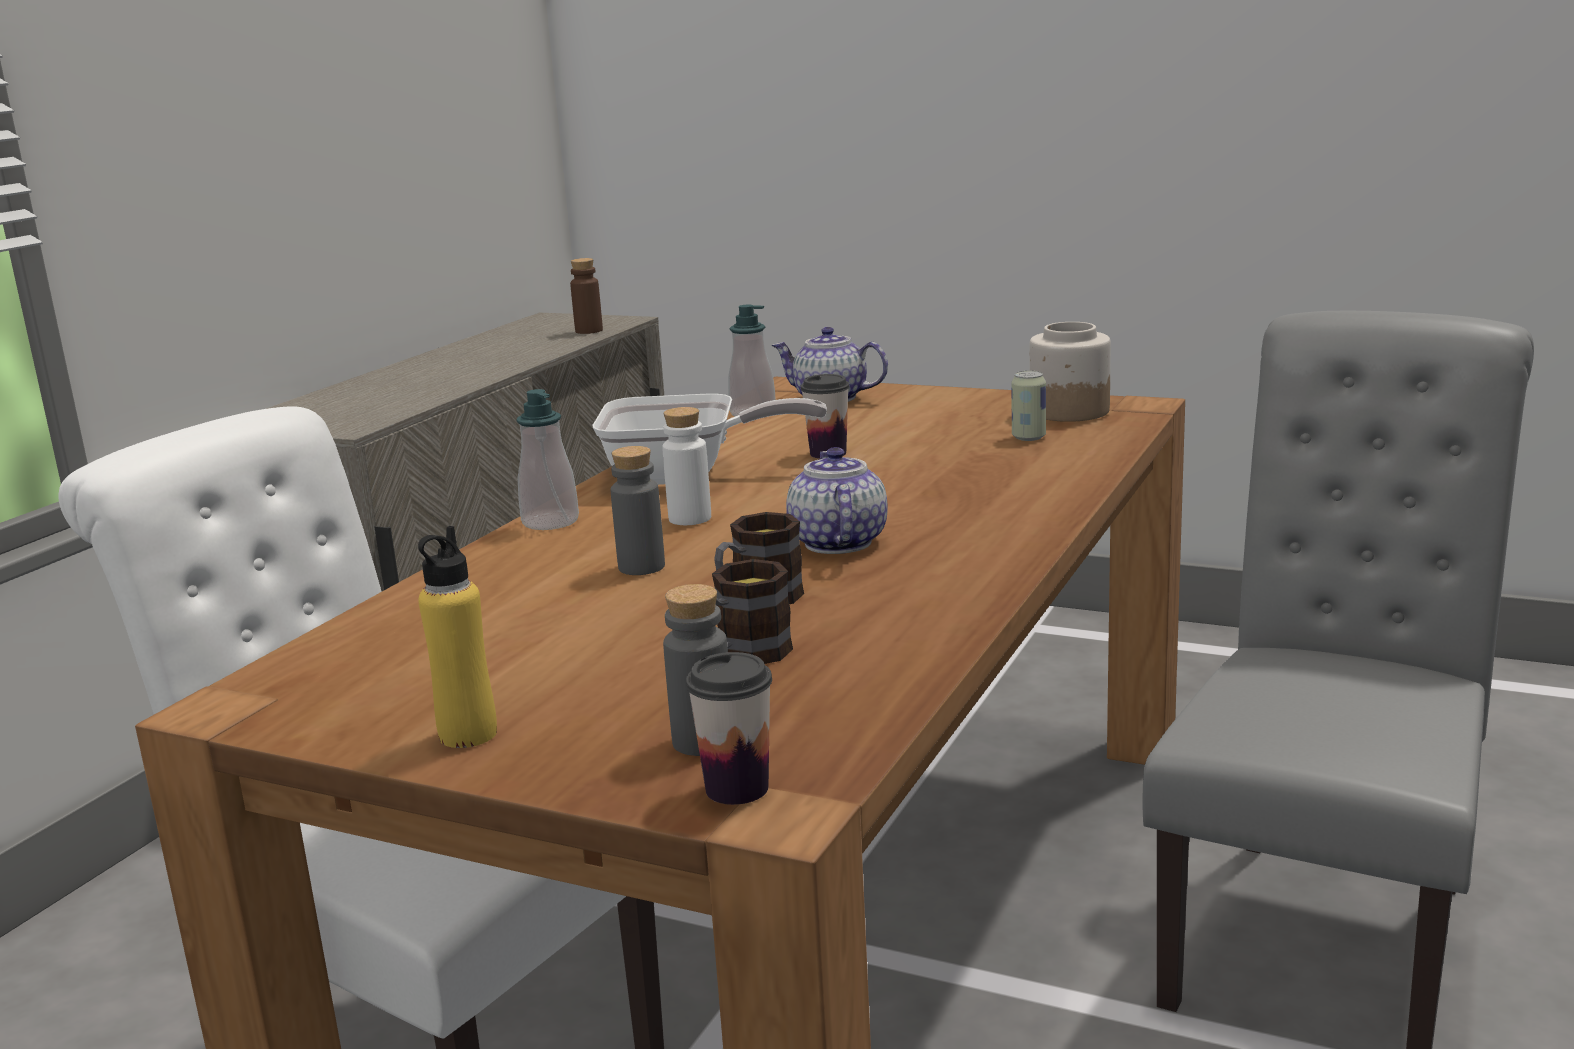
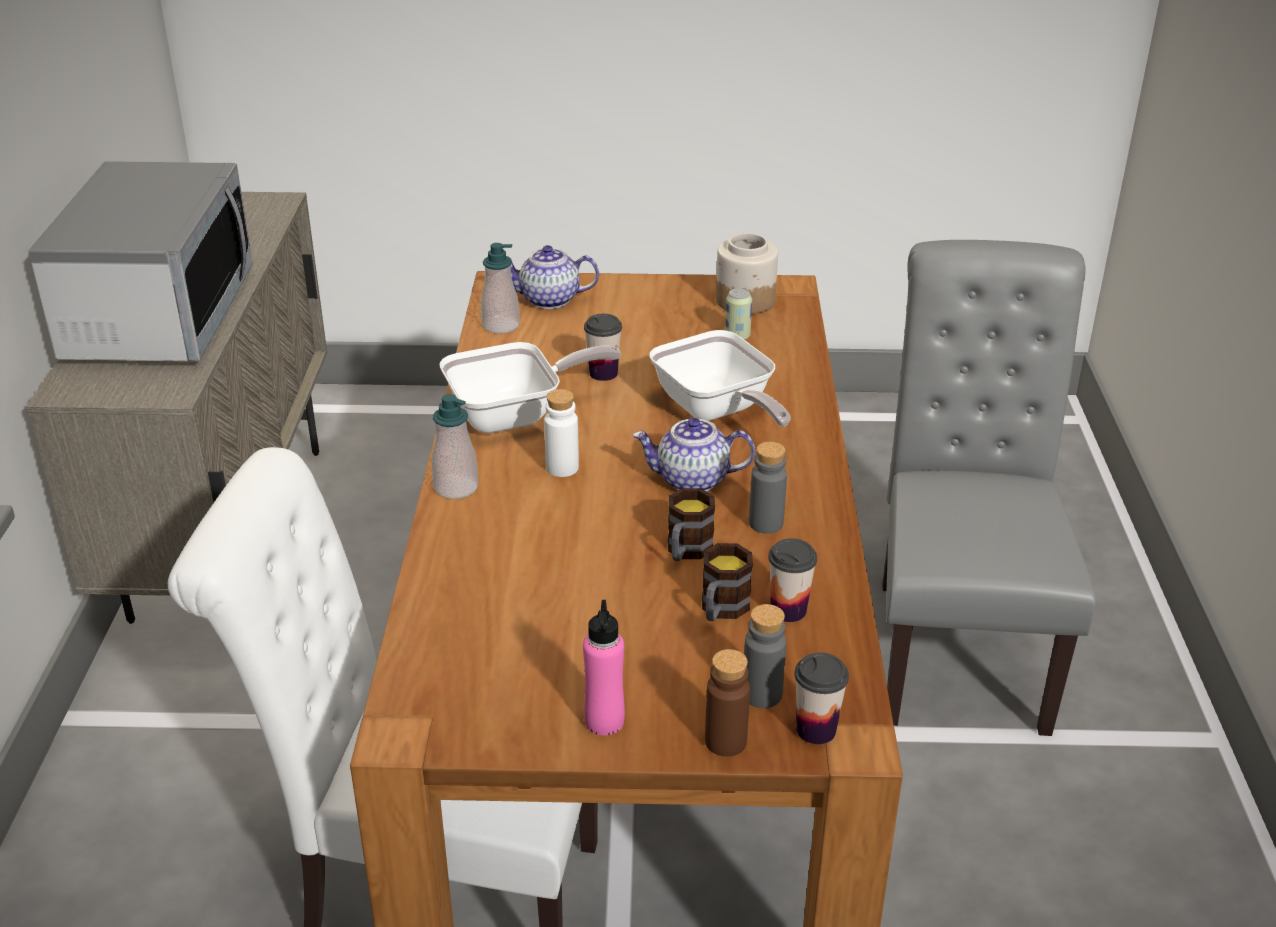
camera: 25 degrees left, 15 degrees up
(410, 381) = (159, 316): none -> microwave
(467, 734) = (604, 721): yellow bottle -> pink bottle
(589, 331) = (260, 220): brown bottle -> brown bottle (725, 741)
(641, 567) = (573, 529): grey bottle -> grey bottle (766, 523)
(833, 668) = (788, 610): none -> cup
(836, 542) = (692, 480): teapot -> teapot turned 60 degrees counterclockwise
(933, 492) = (716, 412): none -> frying pan

